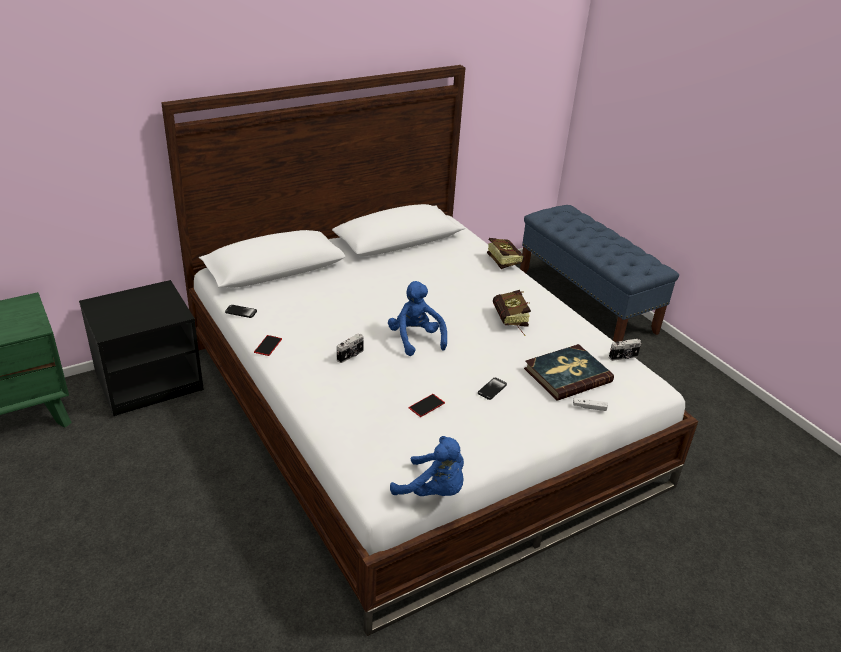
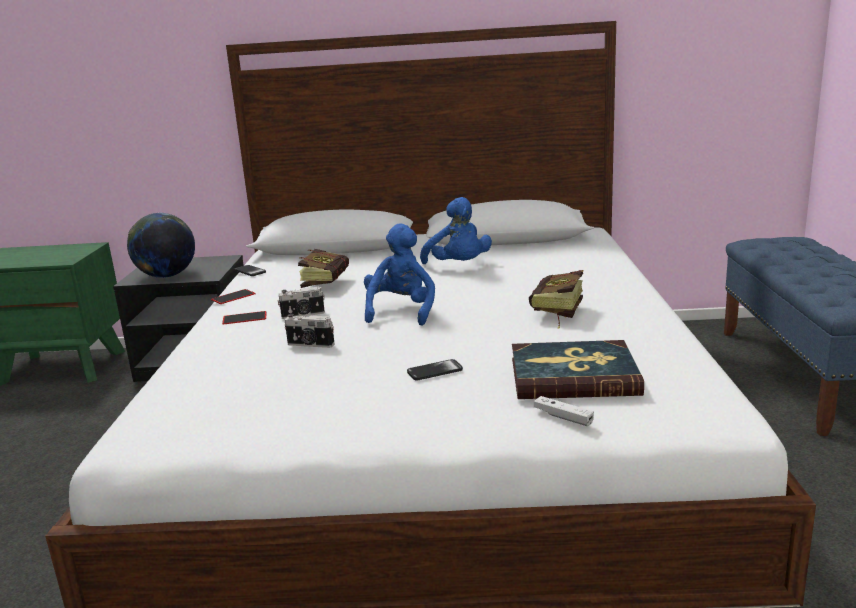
camera: 35 degrees right, 15 degrees down
(135, 321) = (167, 276): none -> globe
(426, 405) = (317, 368): phone -> phone (244, 318)
(433, 491) = (194, 456): blue plush toy -> blue plush toy (458, 266)
(502, 260) = (621, 263): book -> book (327, 283)
(623, 357) = (703, 373): camera -> camera (310, 345)

